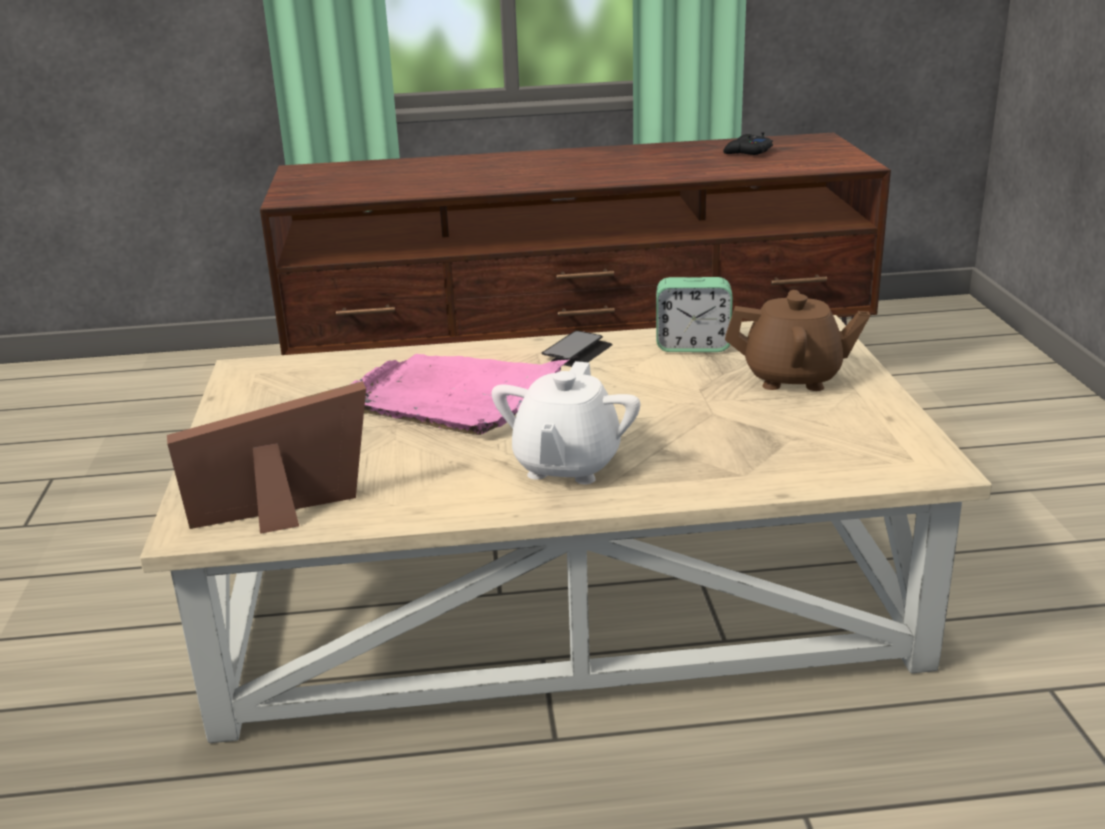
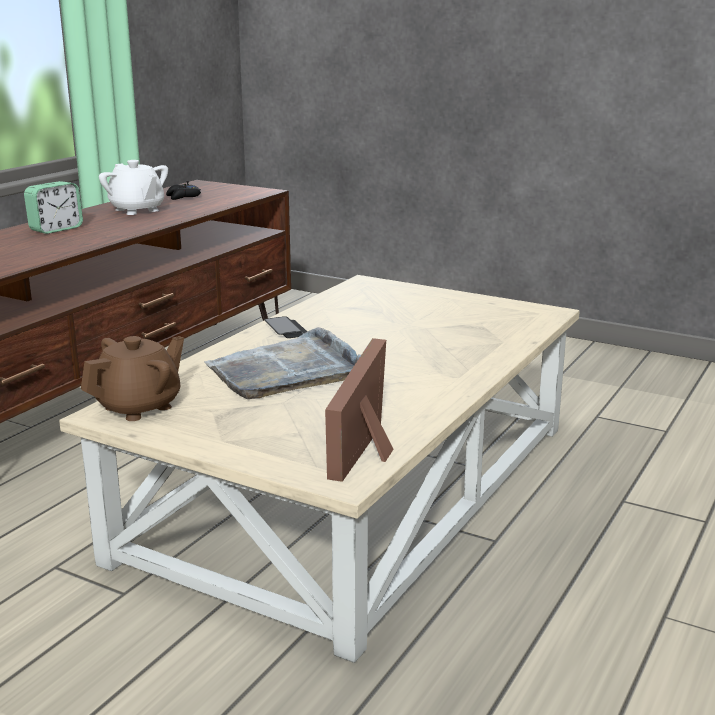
camera: 55 degrees left, 5 degrees down
(455, 396) = (287, 370): pink tray -> grey tray
(566, 465) = (430, 370): white teapot -> white teapot (137, 210)
(693, 346) = (335, 307): alarm clock -> alarm clock (56, 229)
(793, 378) = (415, 303): brown teapot -> brown teapot (139, 407)

